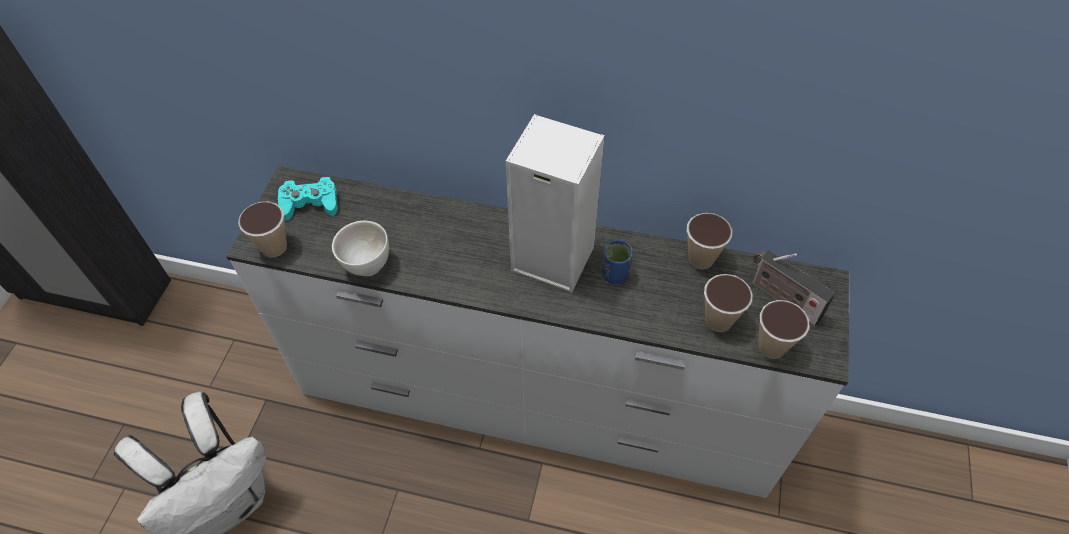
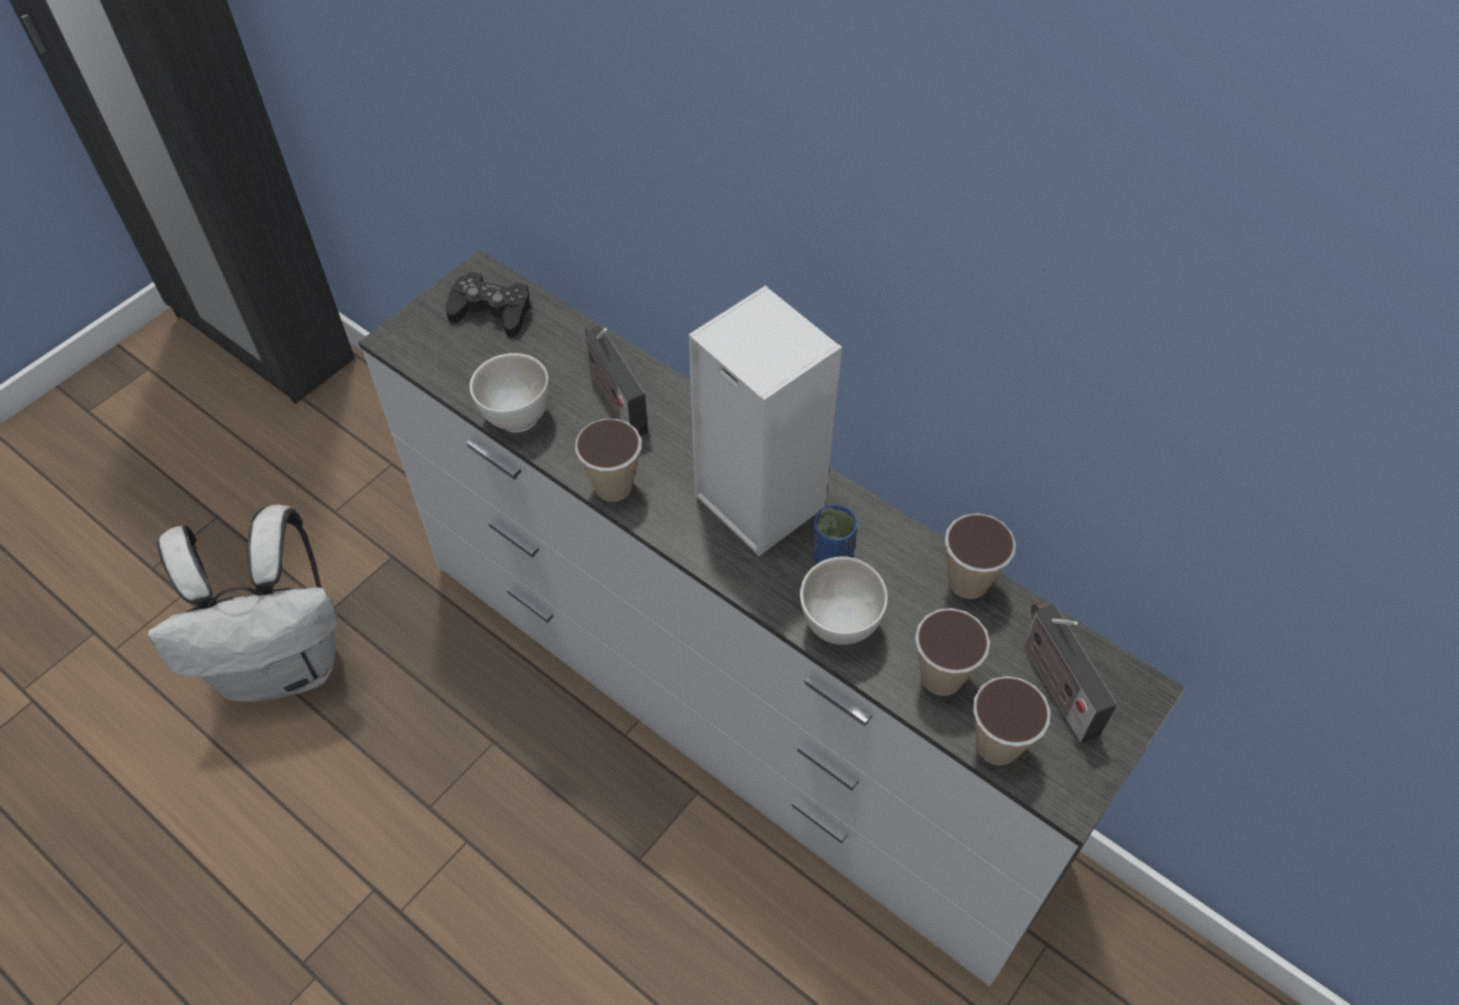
camera: 25 degrees right, 0 degrees up
(274, 247) = (419, 351): cup -> cup (613, 486)
(310, 203) = (491, 311): turquoise game controller -> black game controller
(425, 229) = (614, 398): none -> radio
(643, 315) = (839, 626): none -> white bowl

